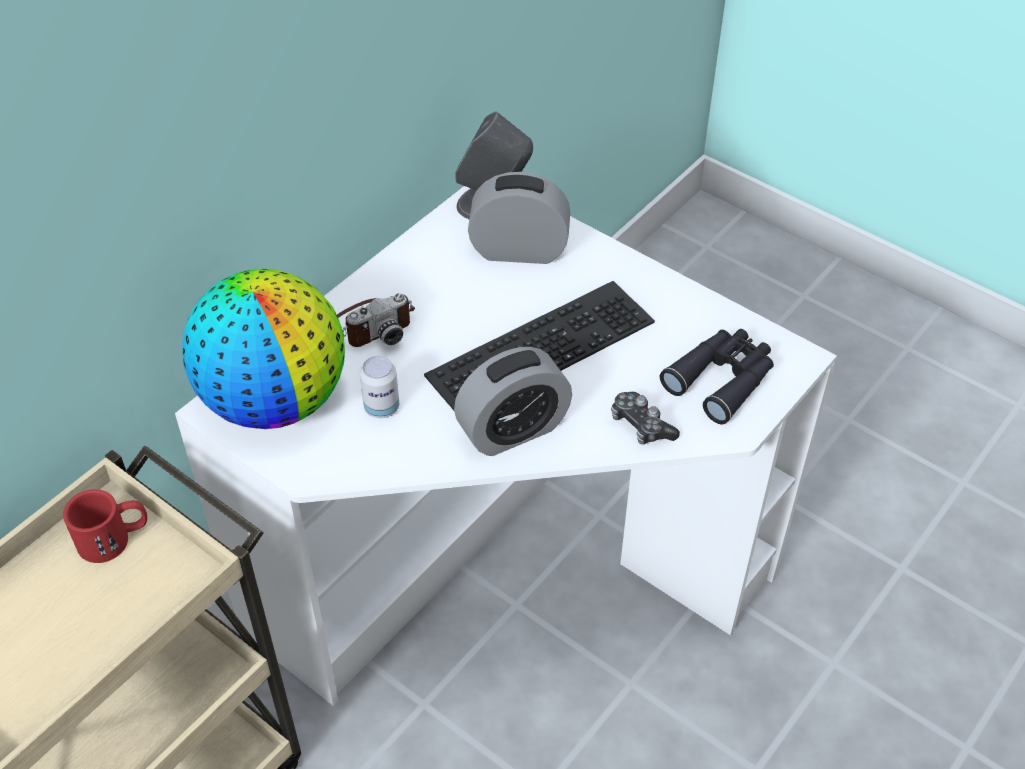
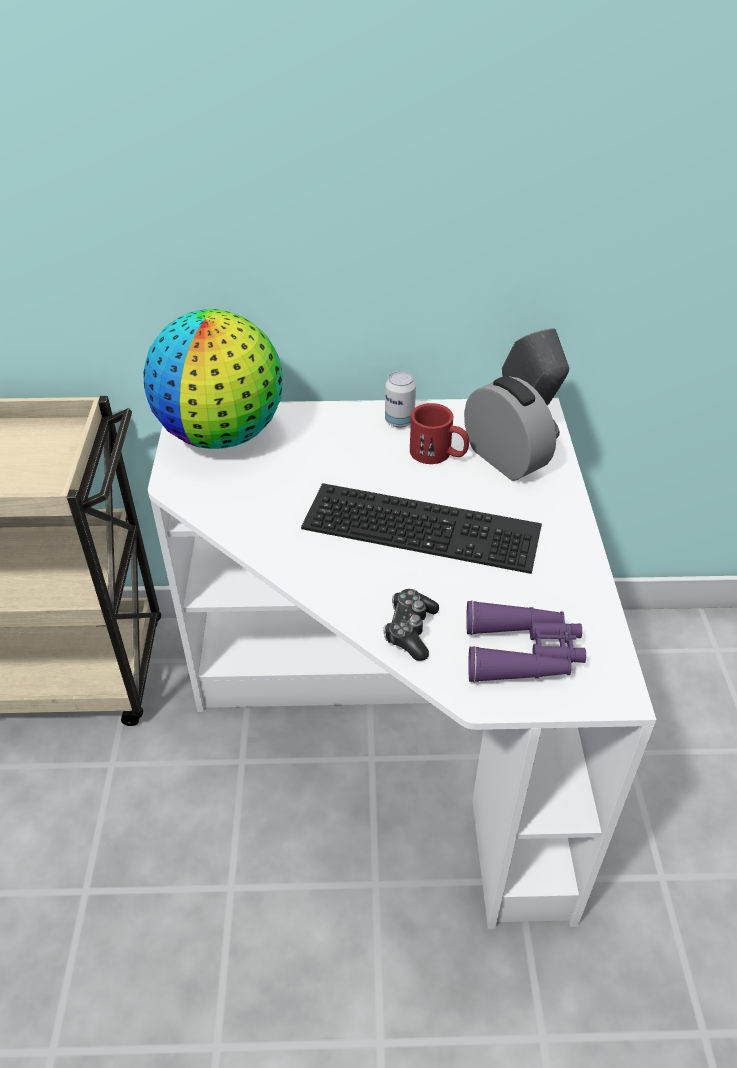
camera: 50 degrees right, 5 degrees down
(114, 538) = (52, 445): red mug -> red mug (438, 454)
(370, 326) = (338, 435): camera -> none
(381, 408) = (269, 483): can -> can (399, 421)
(513, 430) = (322, 560): alarm clock -> none
(722, 379) = (523, 653): black binoculars -> purple binoculars

